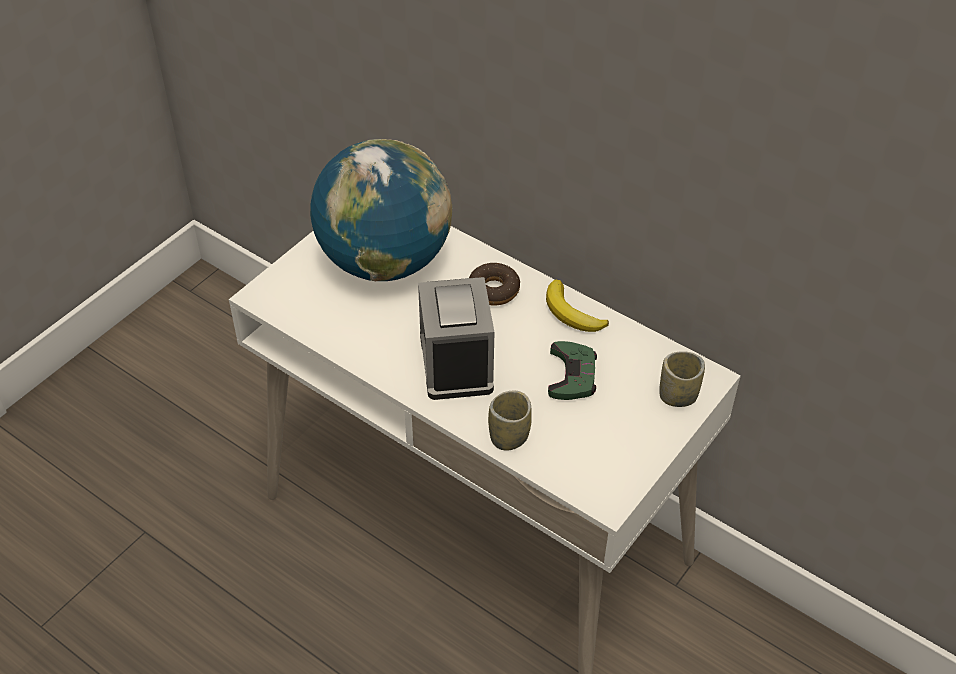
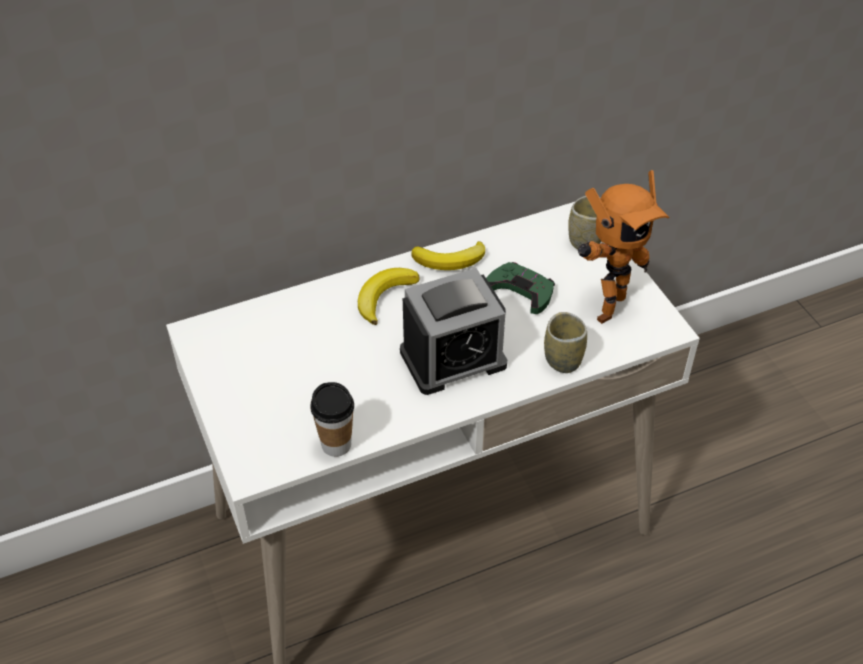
camera: 60 degrees left, 0 degrees up
(316, 331) = (336, 444): none -> cup
(384, 262) = (285, 356): globe -> none
(456, 362) = (453, 358): alarm clock -> alarm clock turned 45 degrees counterclockwise
(493, 290) = (384, 297): donut -> banana
(600, 442) = (604, 306): none -> toy robot

